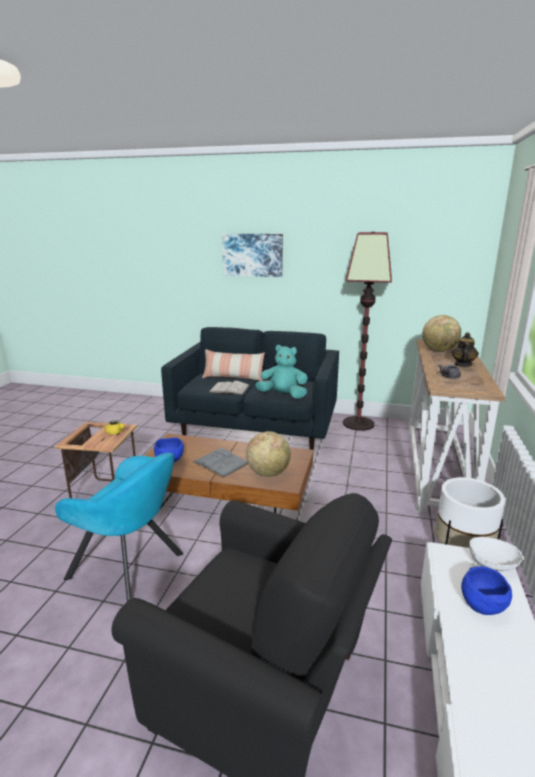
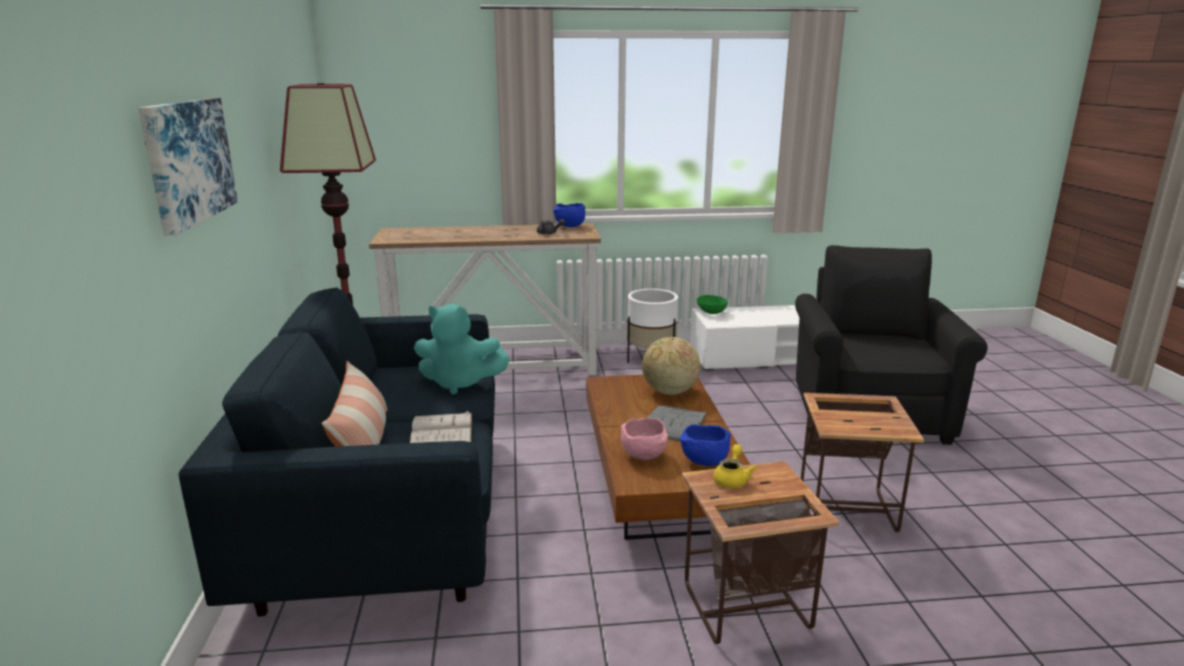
camera: 110 degrees left, 0 degrees up
(130, 567) = (848, 510): turquoise armchair -> side table
(193, 446) = (645, 456): none -> pink bowl
(283, 395) = (460, 383): turquoise plush toy -> turquoise plush toy turned 75 degrees counterclockwise
(439, 351) = (437, 236): globe -> none
(462, 365) = (496, 230): teapot -> none
(481, 605) = (757, 315): blue bowl -> blue bowl (569, 226)
(492, 564) = (711, 312): white bowl -> green bowl

